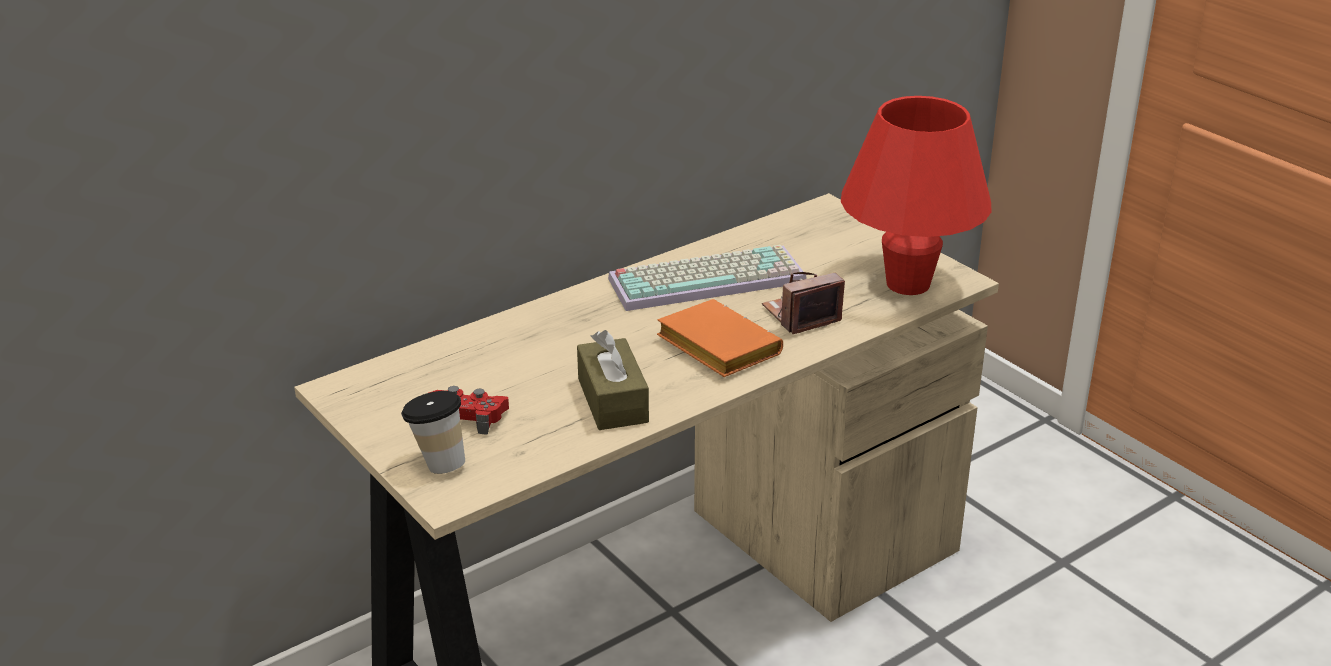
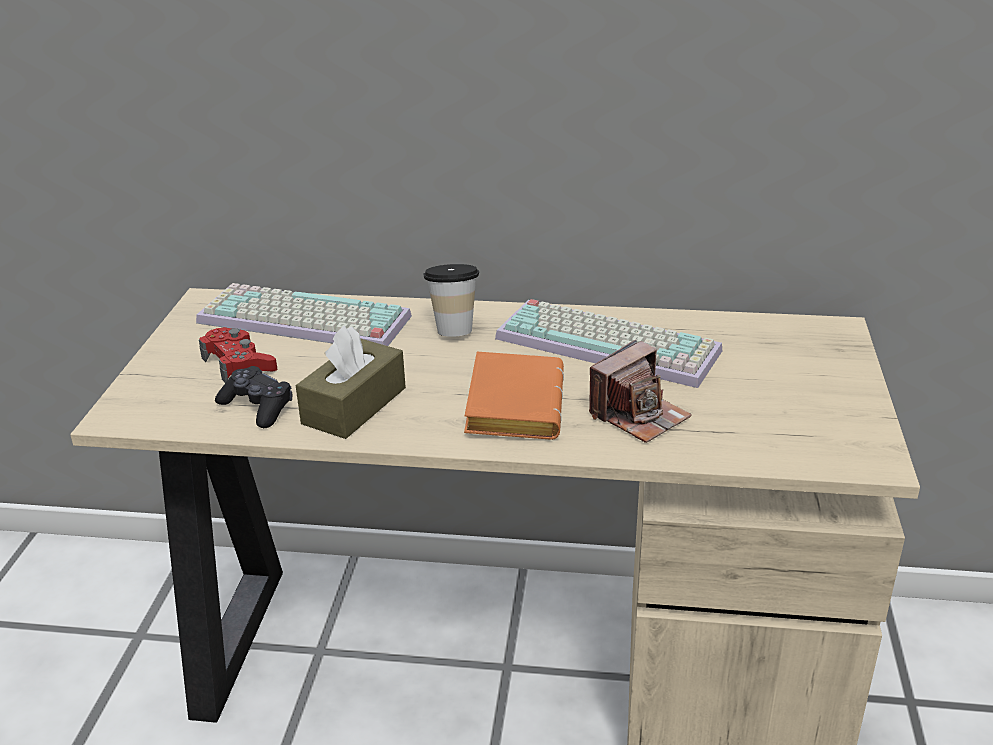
camera: 45 degrees right, 0 degrees up
(438, 463) = (161, 387): cup -> cup (454, 329)
(452, 366) = (300, 321): none -> keyboard
(544, 436) = (257, 407): none -> black game controller
(801, 316) = (638, 415): camera -> camera turned 120 degrees clockwise
(908, 284) = (803, 438): red table lamp -> none

